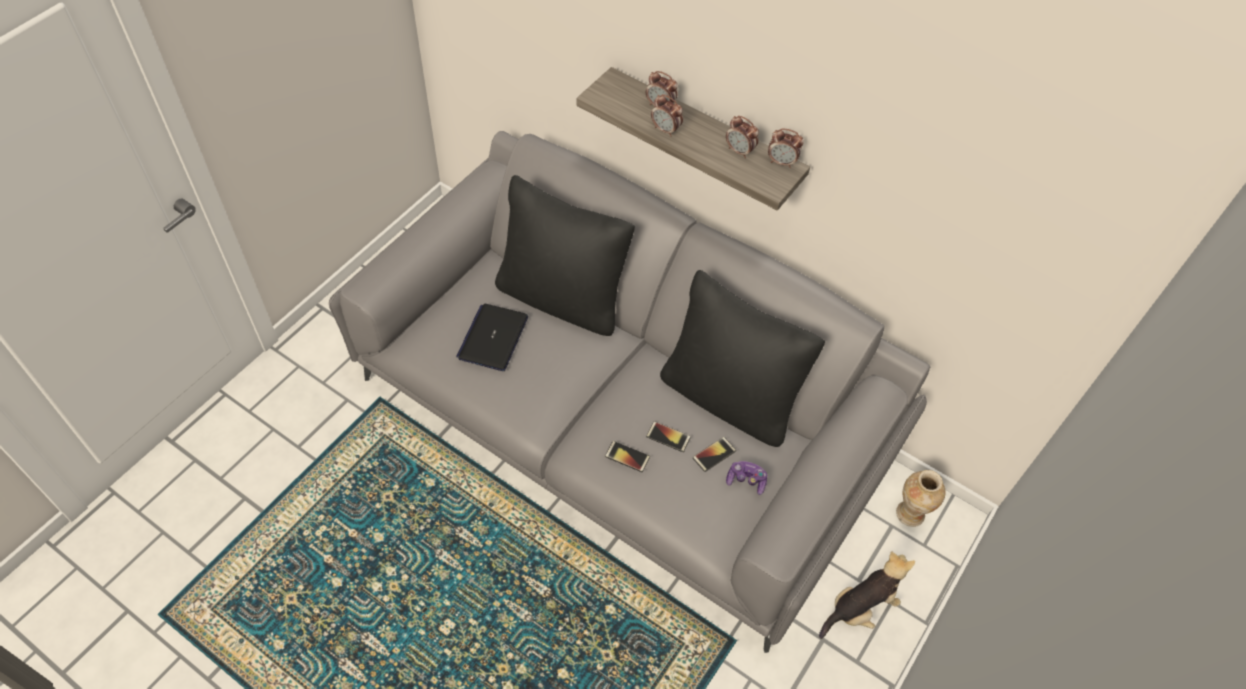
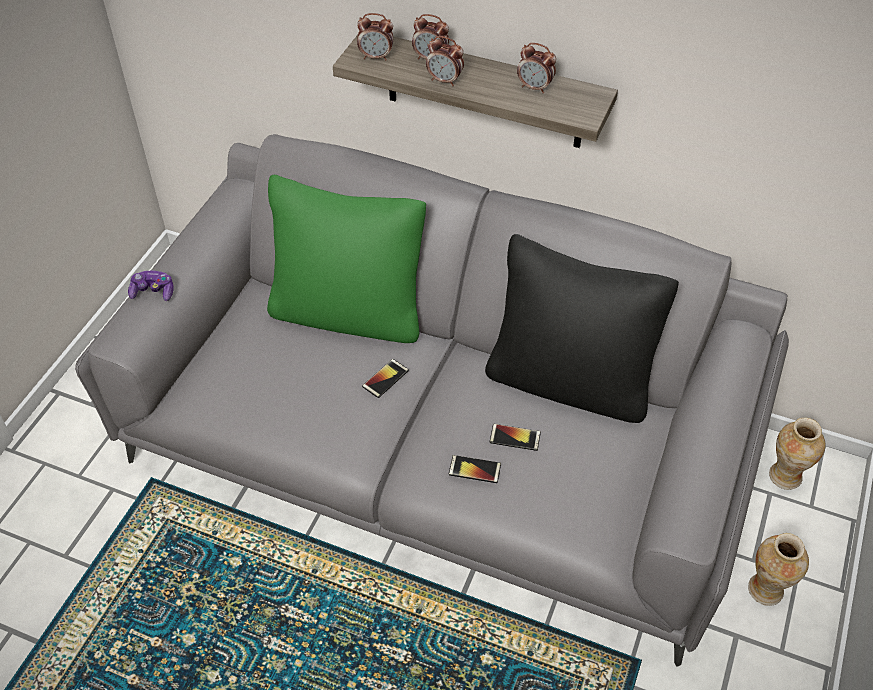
camera: 10 degrees left, 5 degrees down
(493, 338) = (281, 371): laptop -> none
(562, 298) = (349, 313): black pillow -> green pillow
(714, 454) = (572, 445): phone -> phone (385, 378)
(746, 480) = (617, 466): game controller -> game controller (153, 292)
(781, 162) = (585, 90): alarm clock -> alarm clock (376, 57)
(860, 608) = (766, 591): plush toy -> vase

